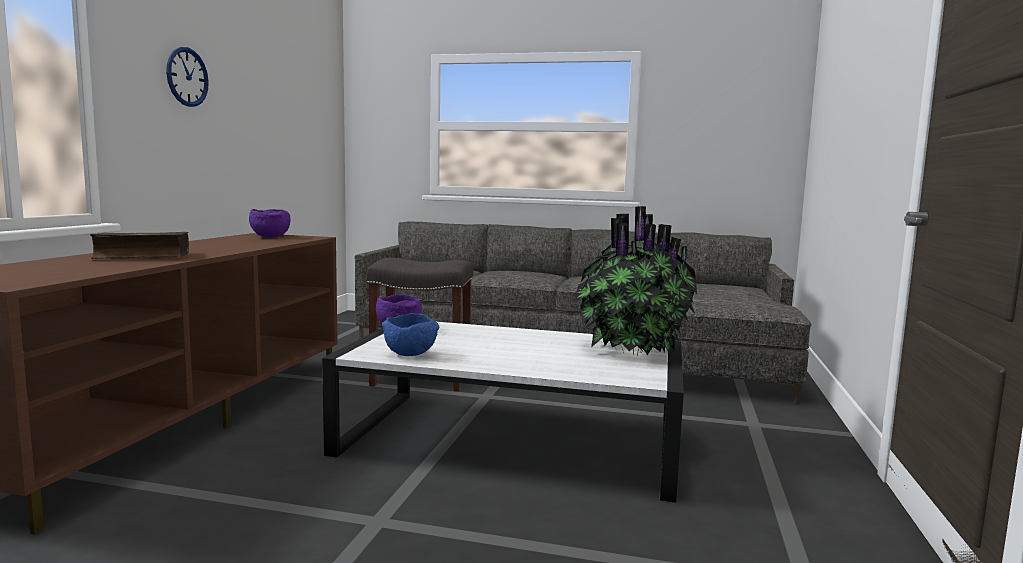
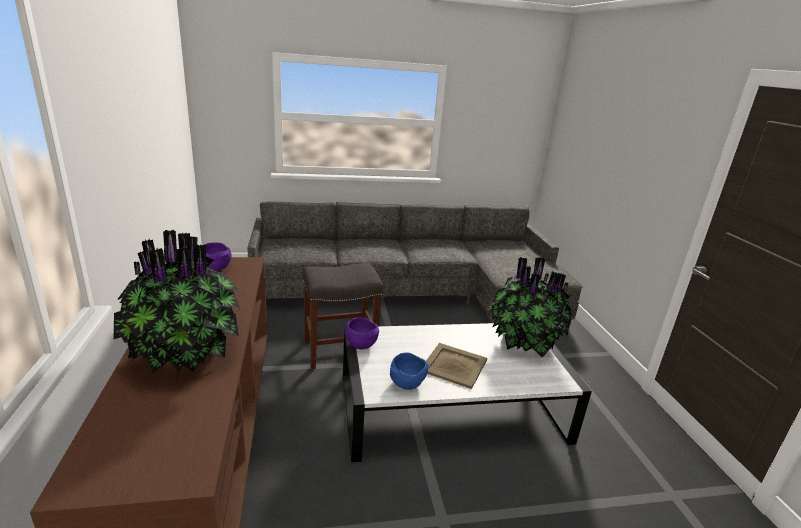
camera: 25 degrees left, 15 degrees up
(142, 256) = (185, 356): book -> potted plant
(187, 77) = (114, 132): wall clock -> none
(495, 352) = (453, 365): none -> beige tray

